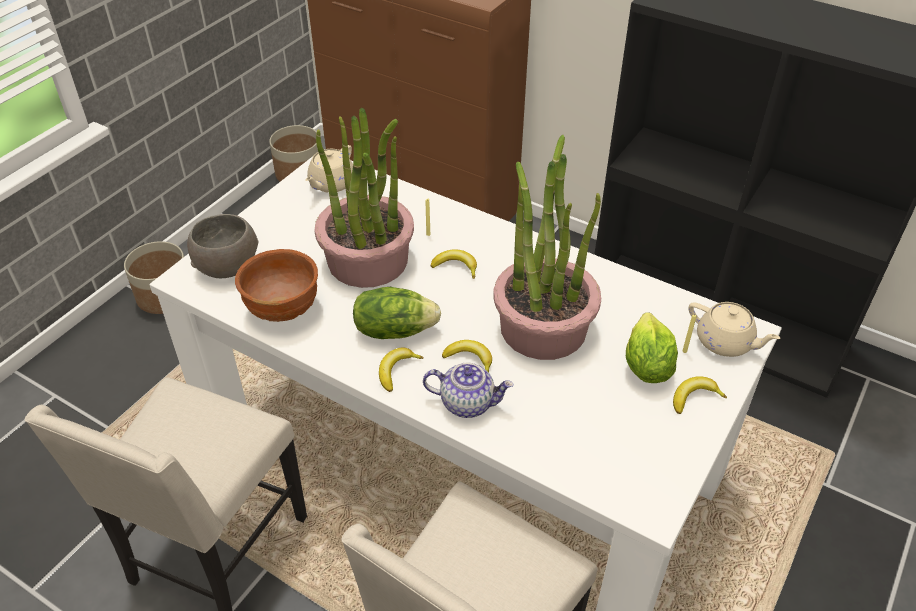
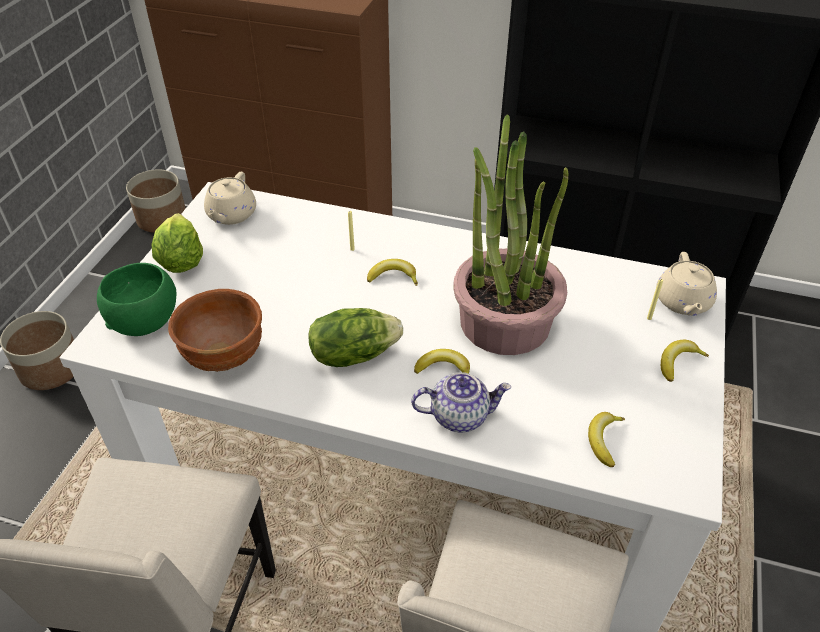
camera: 15 degrees left, 0 degrees up
(227, 265) = (144, 319): grey bowl -> green bowl
(368, 261) = (299, 287): potted plant -> none
(396, 371) = (372, 397): banana -> banana (603, 440)
(646, 366) = (620, 340): lettuce -> lettuce (181, 261)
(725, 342) = (682, 302): beige teapot -> beige teapot turned 75 degrees clockwise

